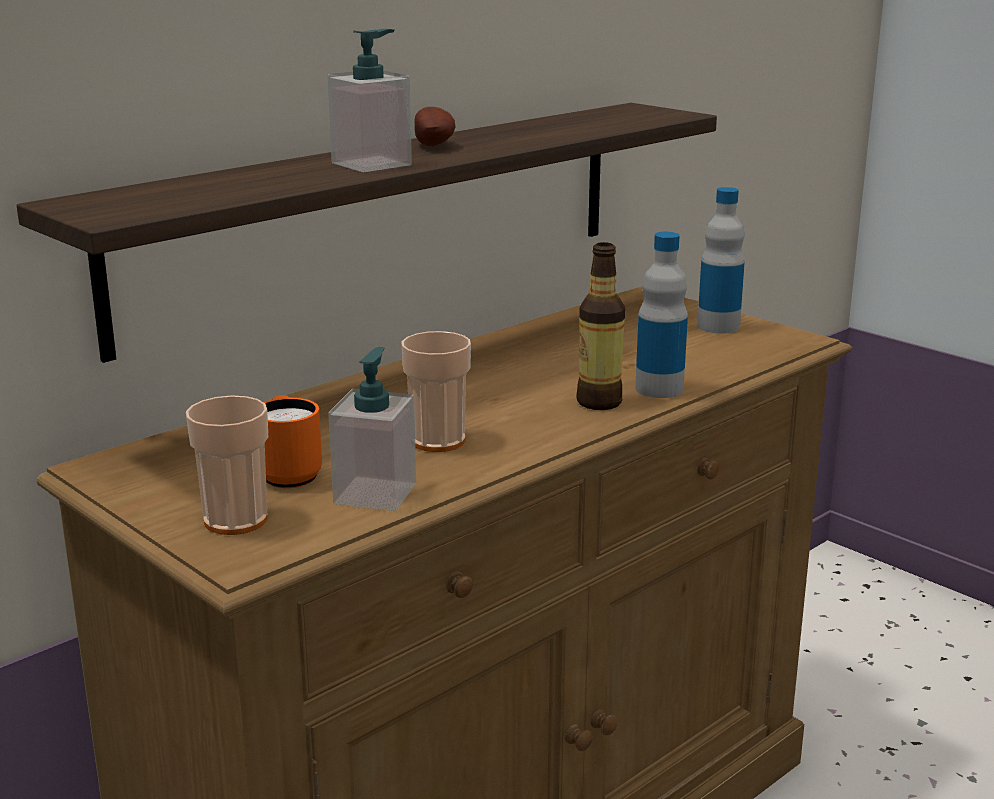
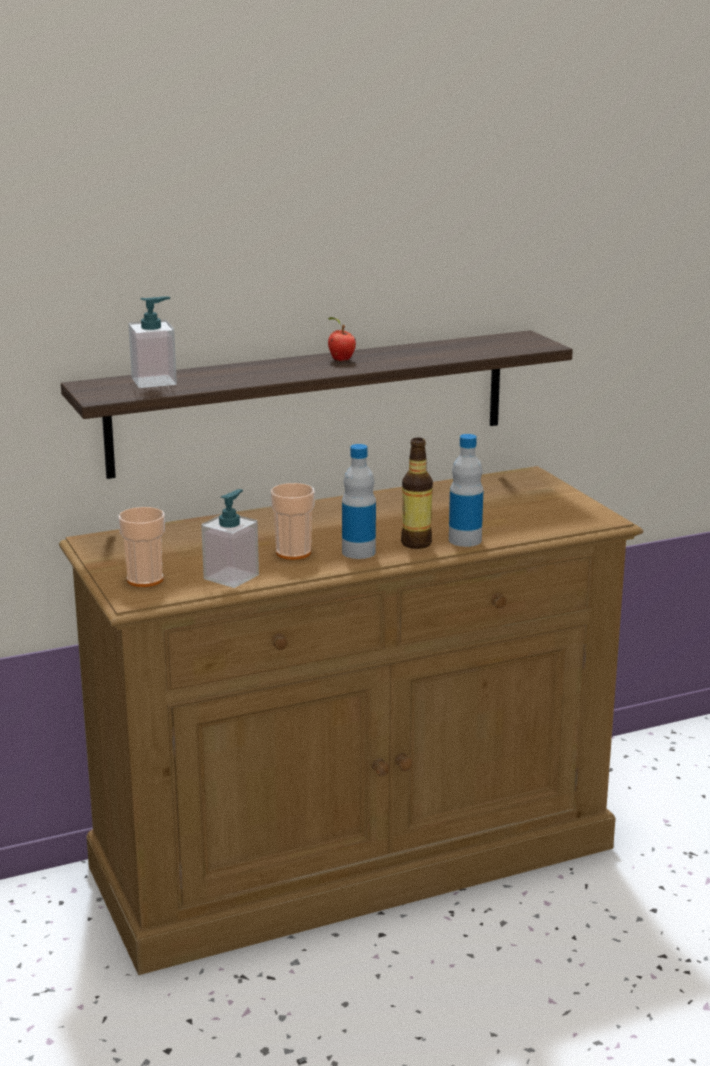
camera: 20 degrees right, 0 degrees up
(289, 473) = (193, 559): orange mug -> none
(372, 164) = (283, 372): soap dispenser -> soap dispenser (154, 381)
(435, 145) = (340, 360): potato -> apple
(718, 326) = (556, 503): bottle -> bottle (358, 552)

